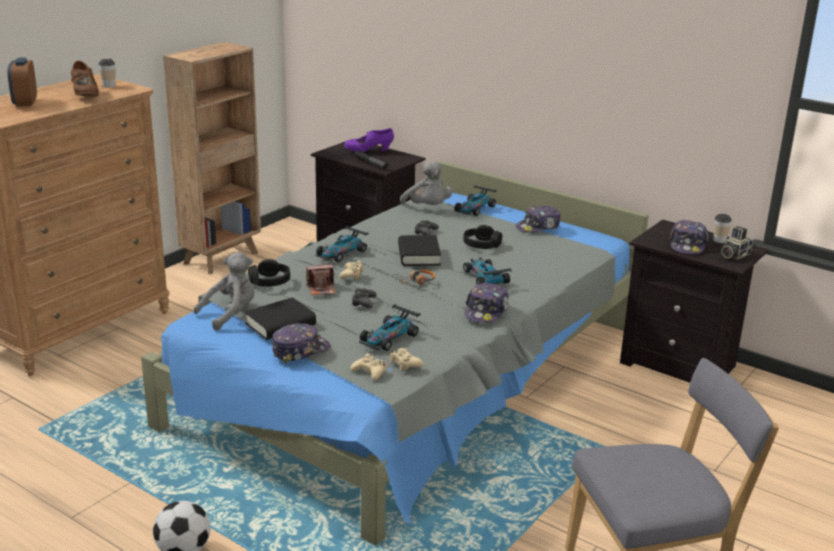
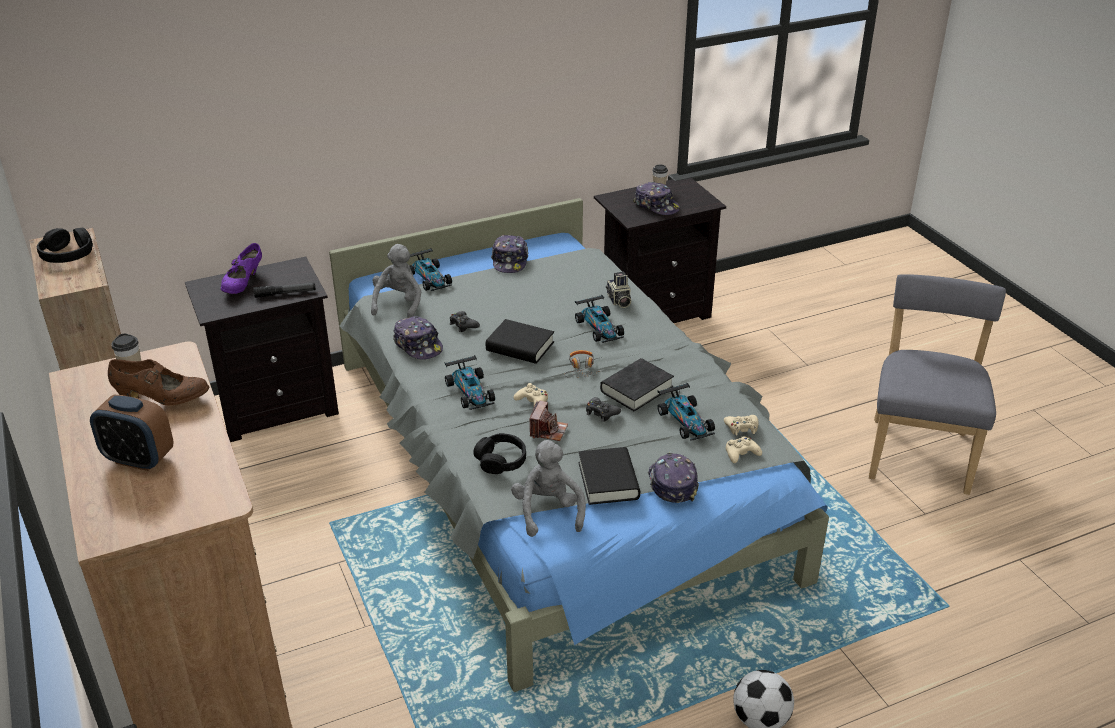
camera: 60 degrees left, 10 degrees up
(411, 308) = (636, 389): none -> black book
(428, 208) = (398, 304): grey plush toy -> grey plush toy turned 75 degrees counterclockwise
(482, 244) = (522, 304): black headphones -> black headphones (68, 254)
(485, 278) = (600, 327): toy car -> toy car turned 120 degrees counterclockwise
(486, 311) = (671, 350): cap -> cap (418, 345)
(733, 255) = (691, 195): camera -> camera (618, 301)

